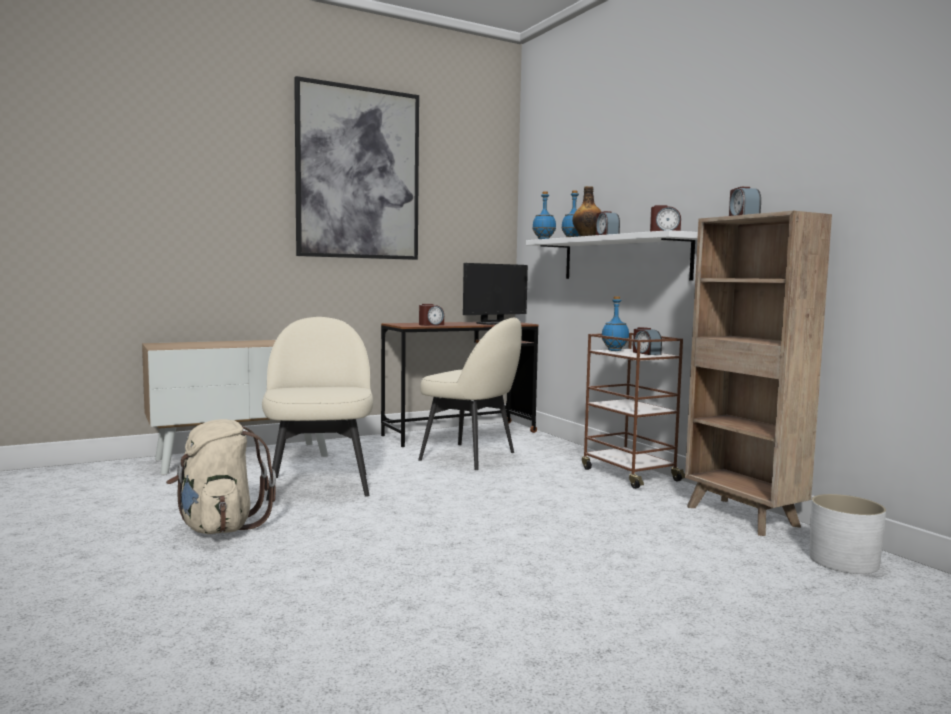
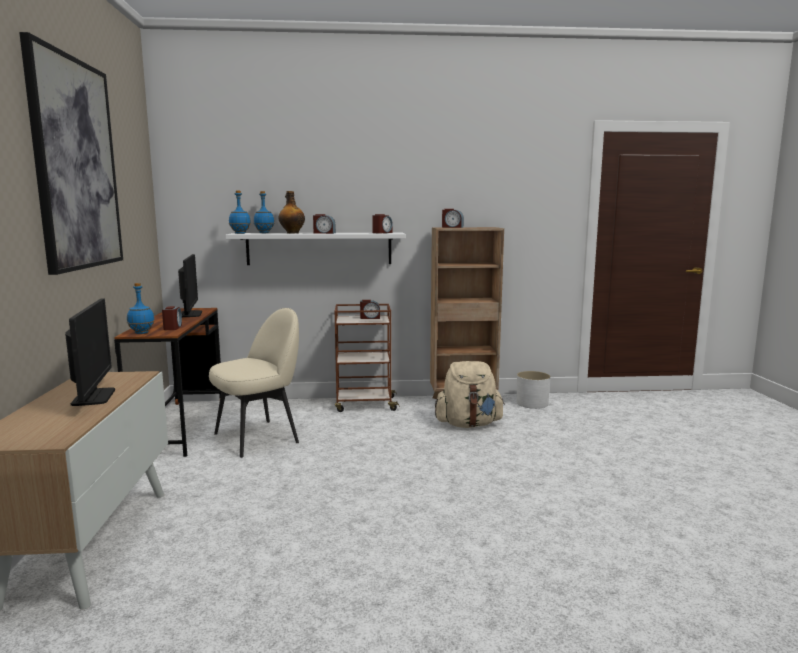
camera: 65 degrees left, 5 degrees up
(218, 527) = (341, 575): beige backpack -> beige backpack (468, 424)
(255, 343) = (93, 397): none -> monitor
(319, 485) = (262, 510): beige chair -> none
(614, 350) = (347, 320): blue bottle -> blue bottle (141, 333)

